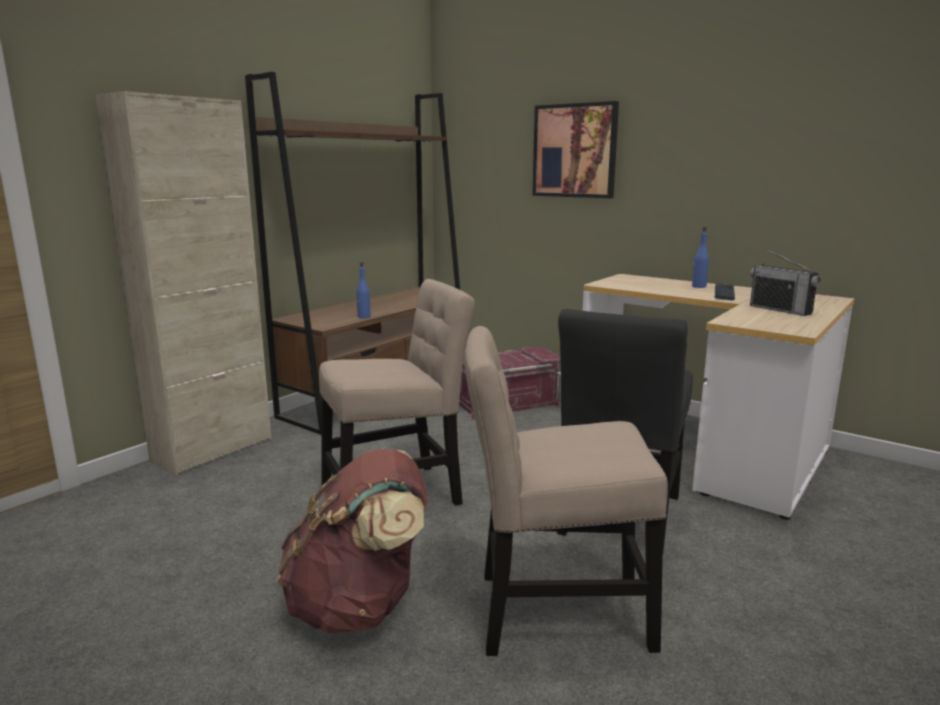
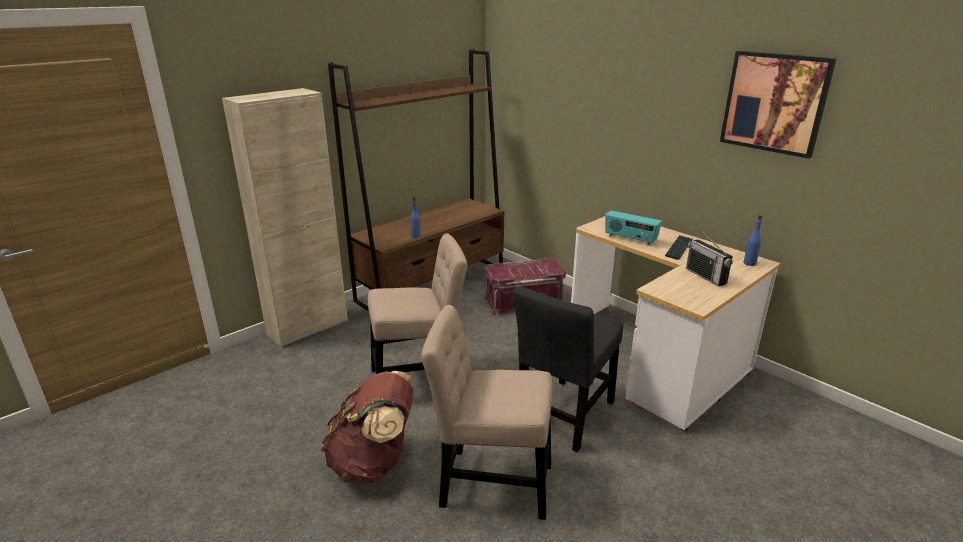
camera: 10 degrees right, 10 degrees up
(575, 151) = (587, 109): picture -> picture (774, 103)
(658, 289) = (630, 239): none -> radio
(698, 286) = (665, 237): blue bottle -> blue bottle (749, 263)

